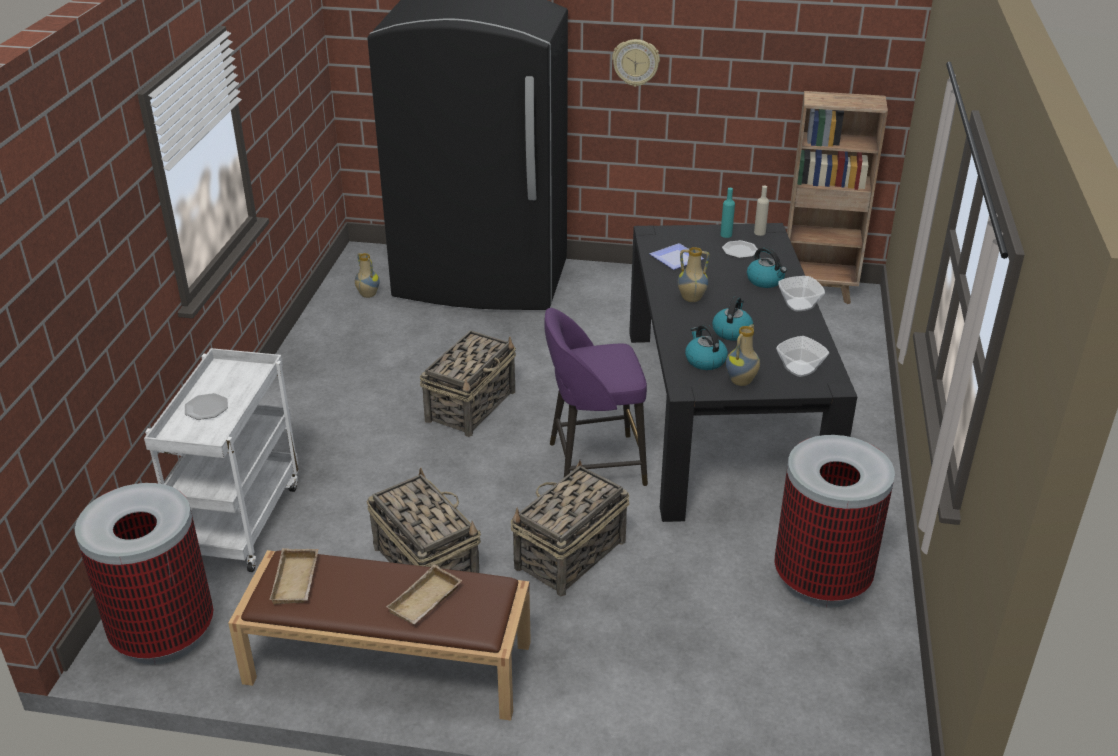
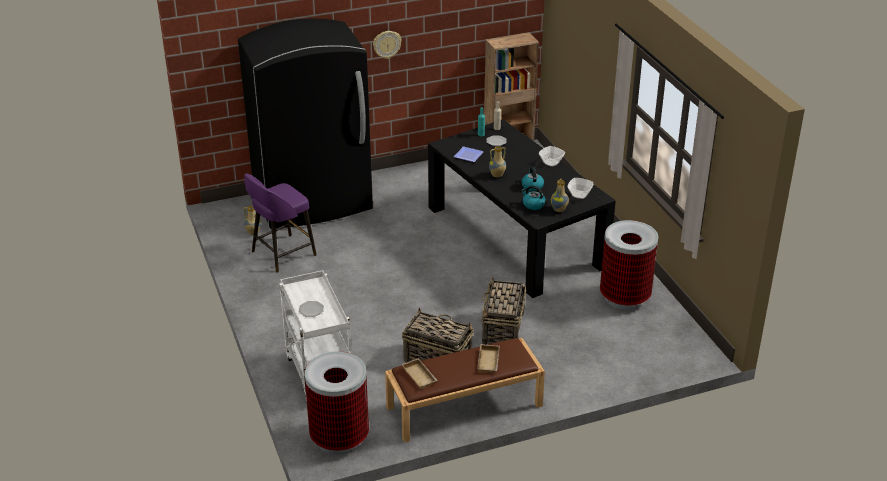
camera: 30 degrees left, 0 degrees up
(471, 405) = (381, 275): basket -> none
(593, 464) = (474, 283): purple stool -> purple stool (282, 254)
(765, 280) = (524, 154): kettle -> none

